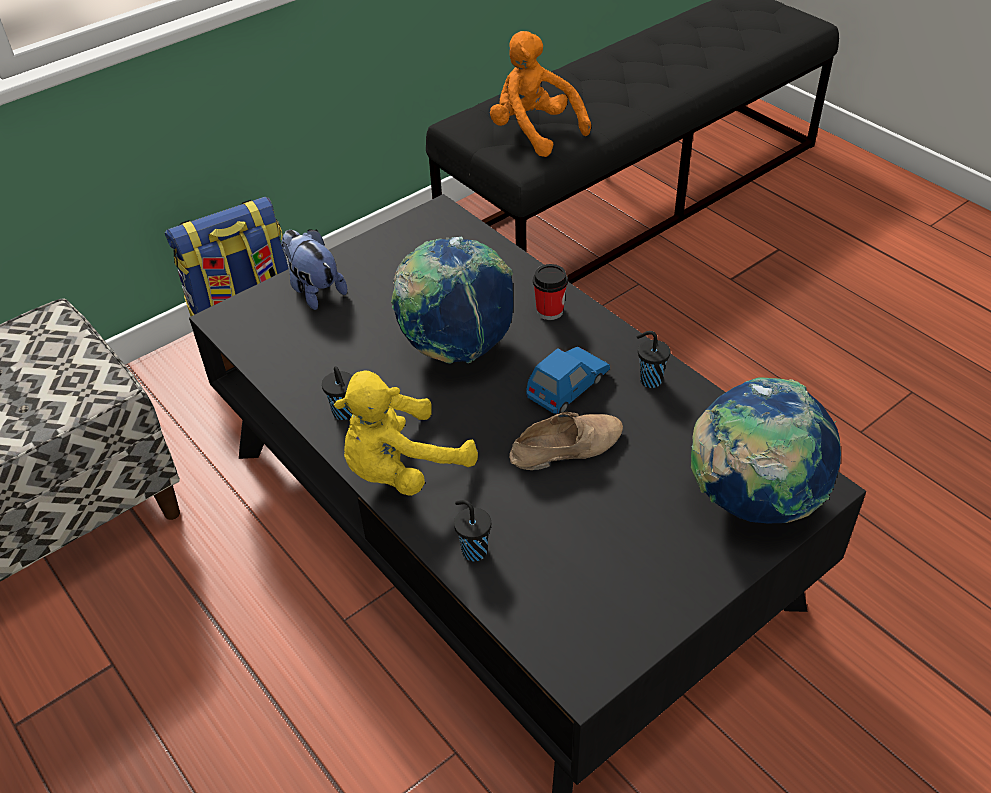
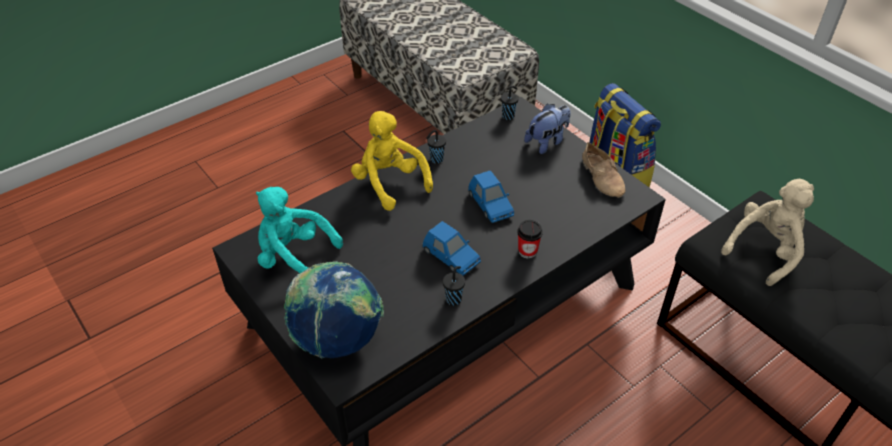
camera: 90 degrees right, 0 degrees up
(456, 348) = (490, 205): globe -> blue toy car
(473, 550) = (327, 211): black cup -> black cup (508, 116)
(534, 132) = (765, 251): orange plush toy -> beige plush toy
(565, 446) = (398, 252): beige shoe -> beige shoe (603, 177)
(592, 582) = (294, 257): none -> turquoise plush toy

